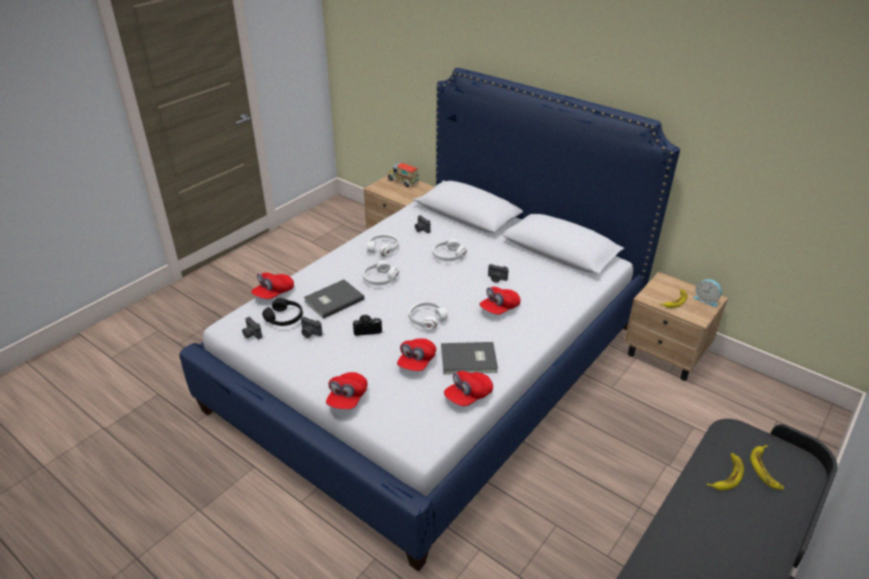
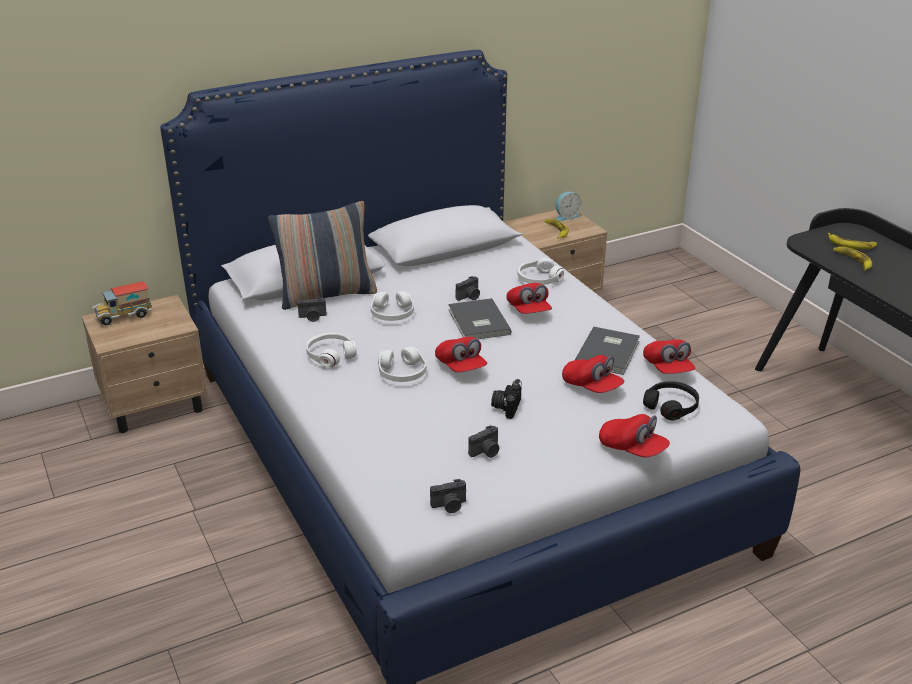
camera: 65 degrees left, 5 degrees down
(273, 293) = (361, 469): red cap -> red cap (461, 367)
(284, 318) = (435, 466): black headphones -> black headphones (671, 406)
(332, 300) = (425, 418): grey book -> grey book (477, 322)
(426, 319) = (515, 360): white headphones -> white headphones (538, 279)
(452, 226) = (326, 295): none -> pillow

